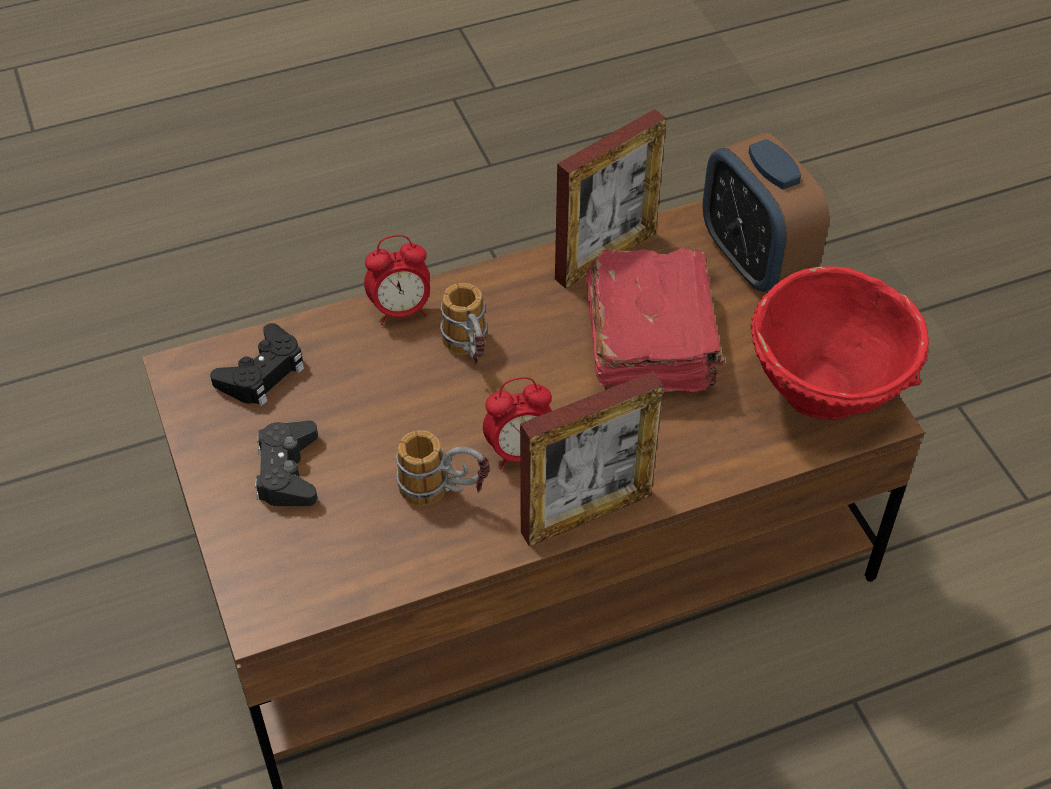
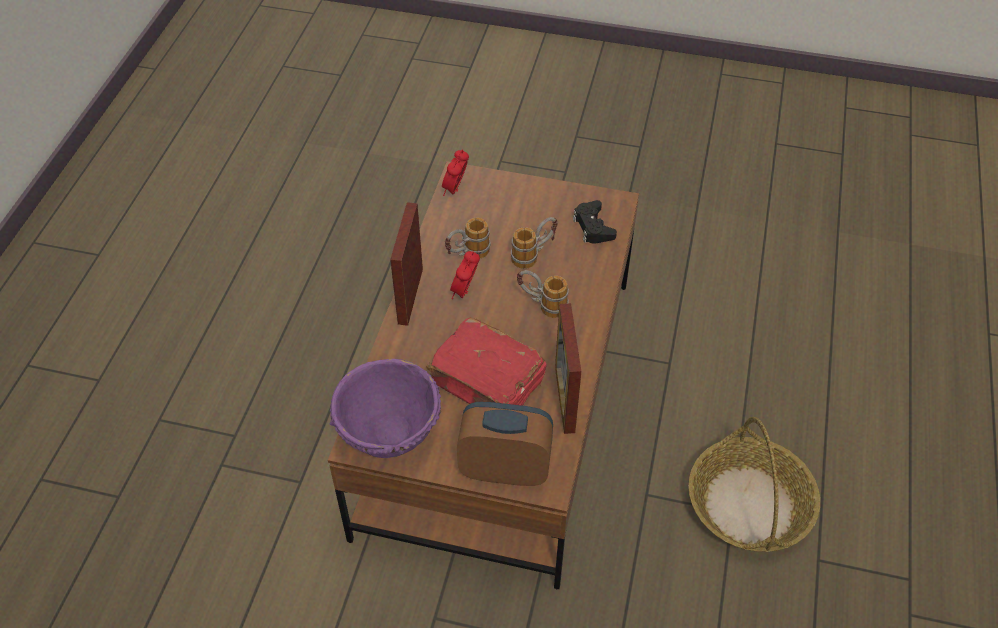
camera: 125 degrees right, 0 degrees up
(288, 471) = (526, 211): black game controller -> none
(377, 412) = (534, 255): none -> mug
(401, 310) = (594, 293): alarm clock -> alarm clock (455, 190)
(469, 237) = (749, 506): none -> basket
(827, 391) = (389, 435): red bowl -> purple bowl

